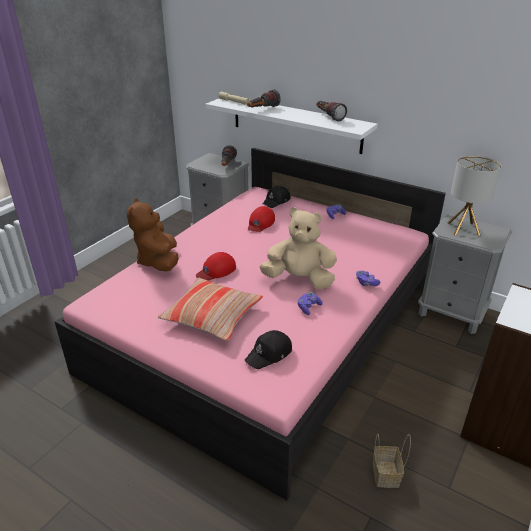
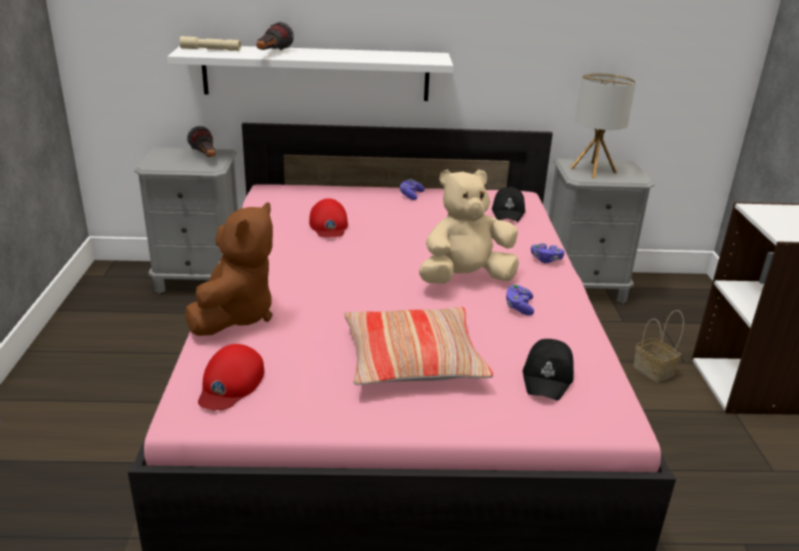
camera: 35 degrees left, 5 degrees down
(158, 261) = (235, 315): brown plush toy -> brown plush toy turned 120 degrees counterclockwise
(216, 270) = (342, 301): red cap -> red cap (230, 384)
(276, 201) = (315, 195): black cap -> black cap (508, 212)
(328, 117) = (377, 52): flashlight -> none
(386, 475) = (708, 489): basket -> basket (654, 371)

